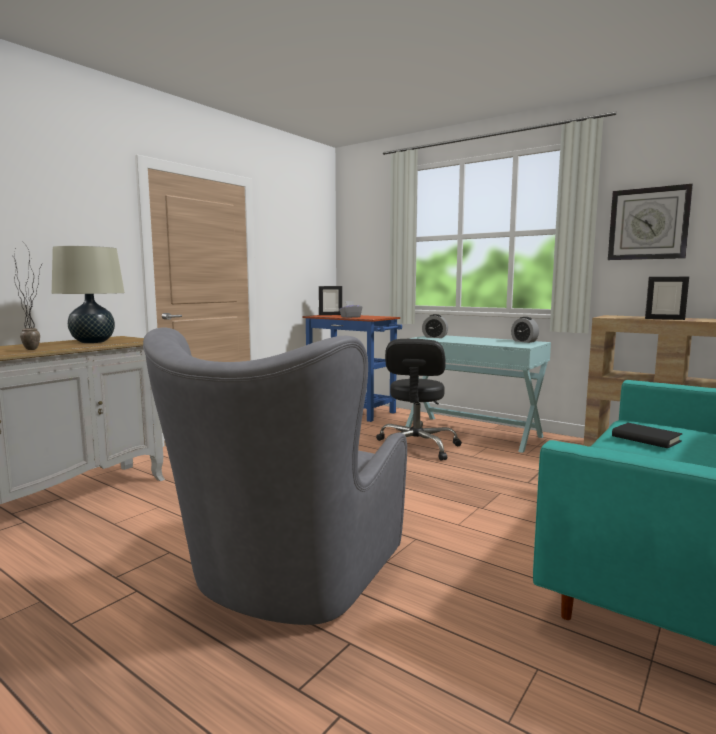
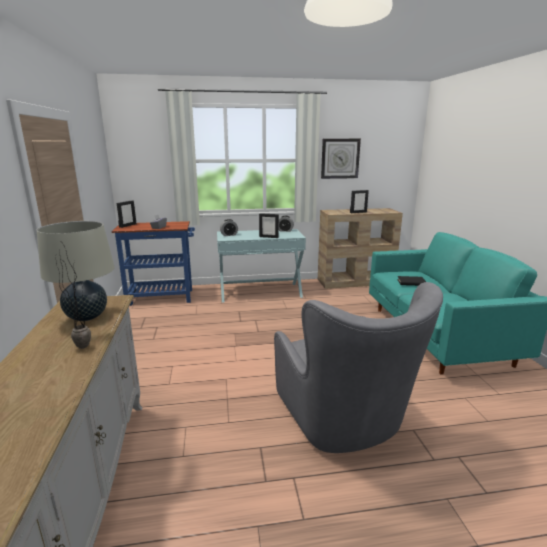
camera: 45 degrees left, 10 degrees up
(415, 448) = (252, 313): black office chair -> none
(477, 343) = (269, 237): none -> picture frame

